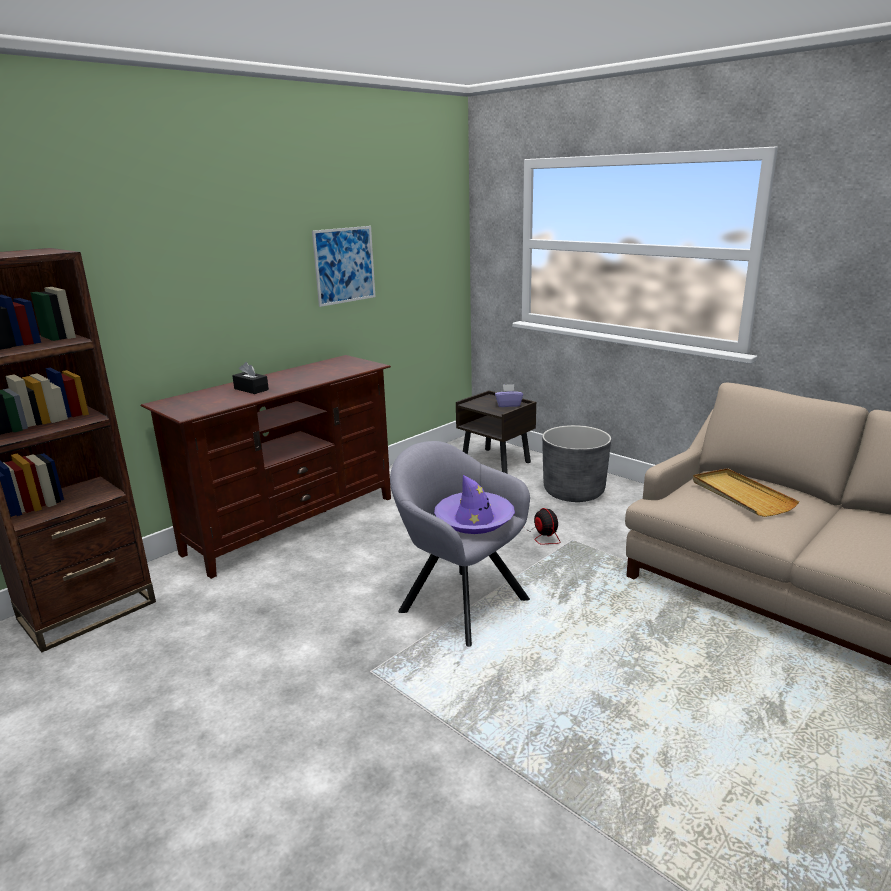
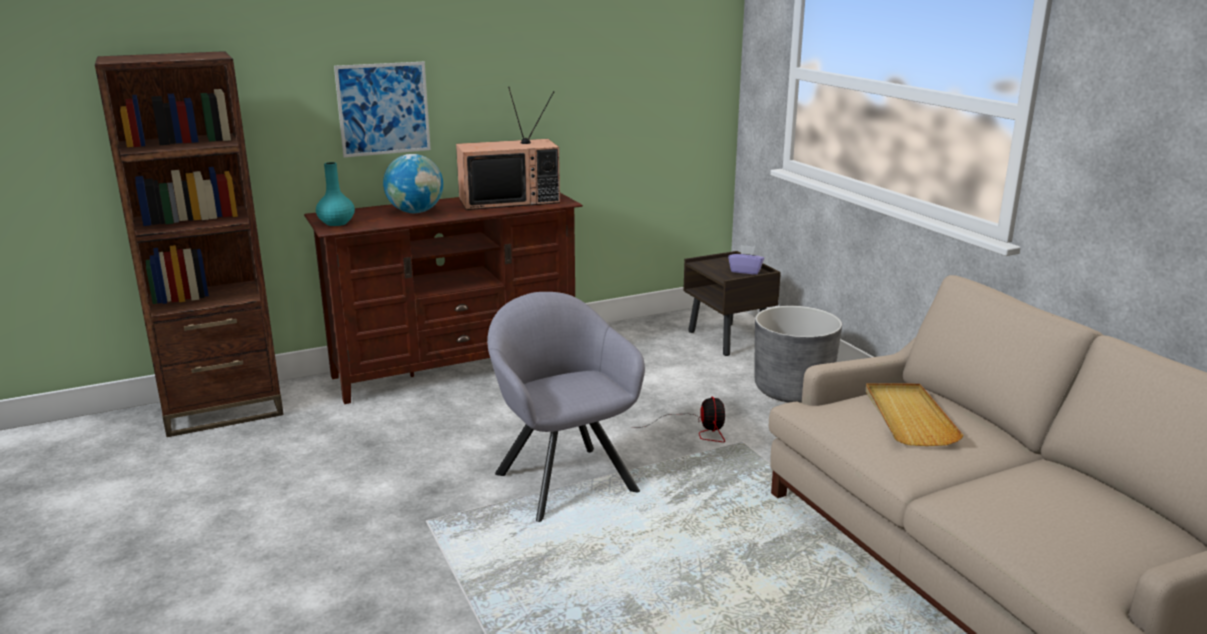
camera: 20 degrees right, 0 degrees up
(185, 408) = (336, 223): none -> turquoise vase
(251, 389) = (415, 212): black tissue box -> globe
(325, 369) = (510, 200): none -> television
(344, 265) = (558, 84): picture -> picture (383, 109)
(474, 520) = (577, 386): purple hat -> none

